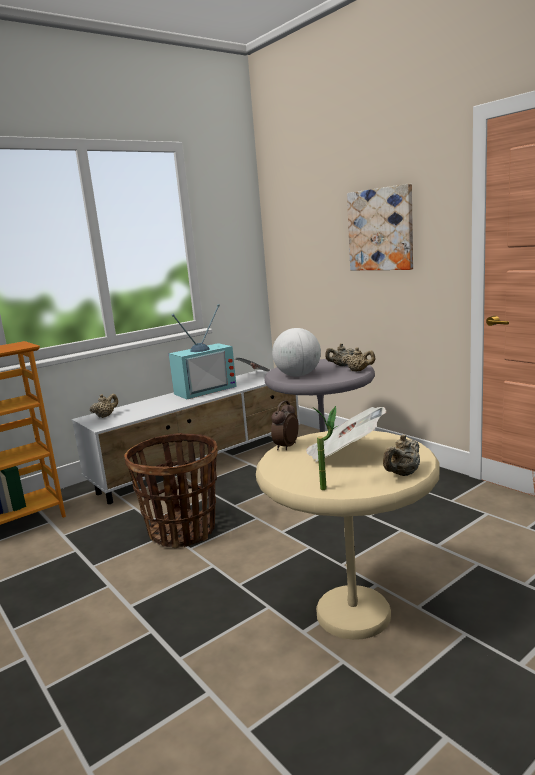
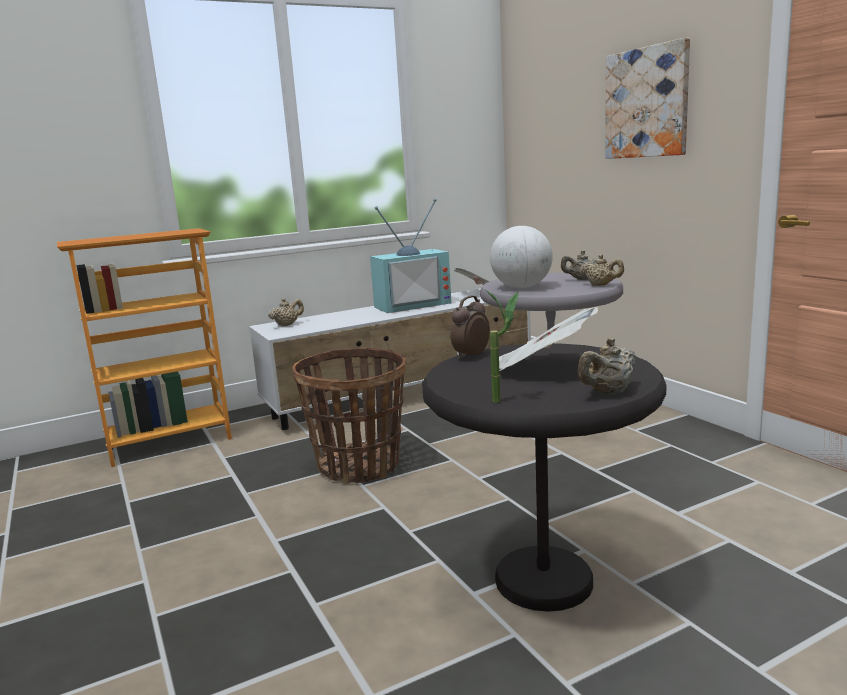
camera: 10 degrees right, 0 degrees up
(353, 614) = (543, 580): beige side table -> black side table

